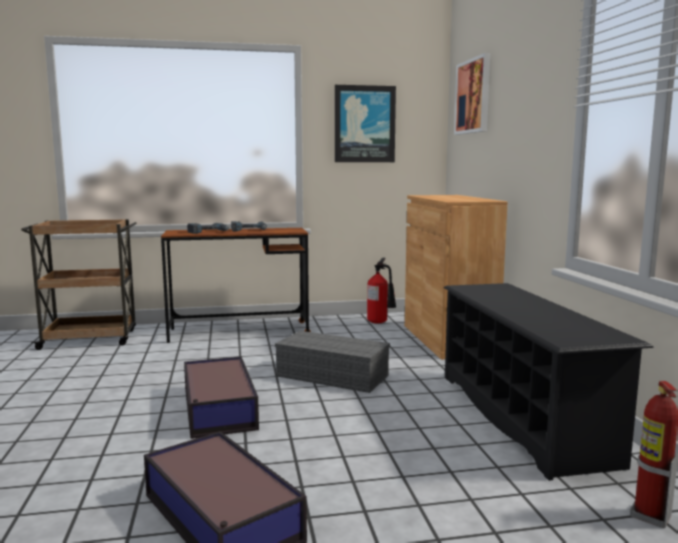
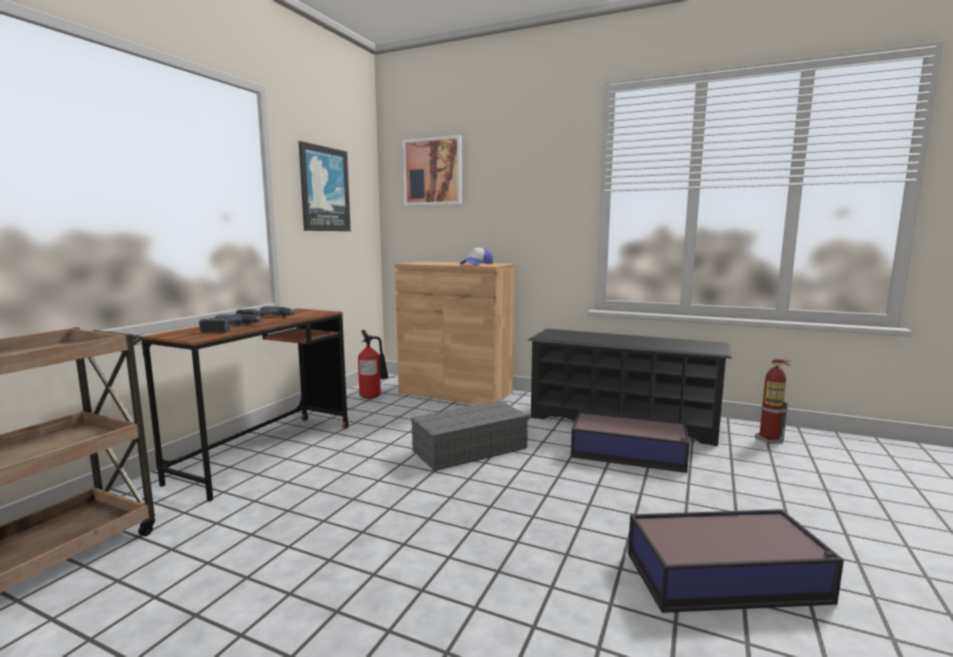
camera: 55 degrees left, 0 degrees up
(218, 409) = (482, 520): storage box -> storage box (629, 453)
(459, 199) = (476, 264): none -> cap

